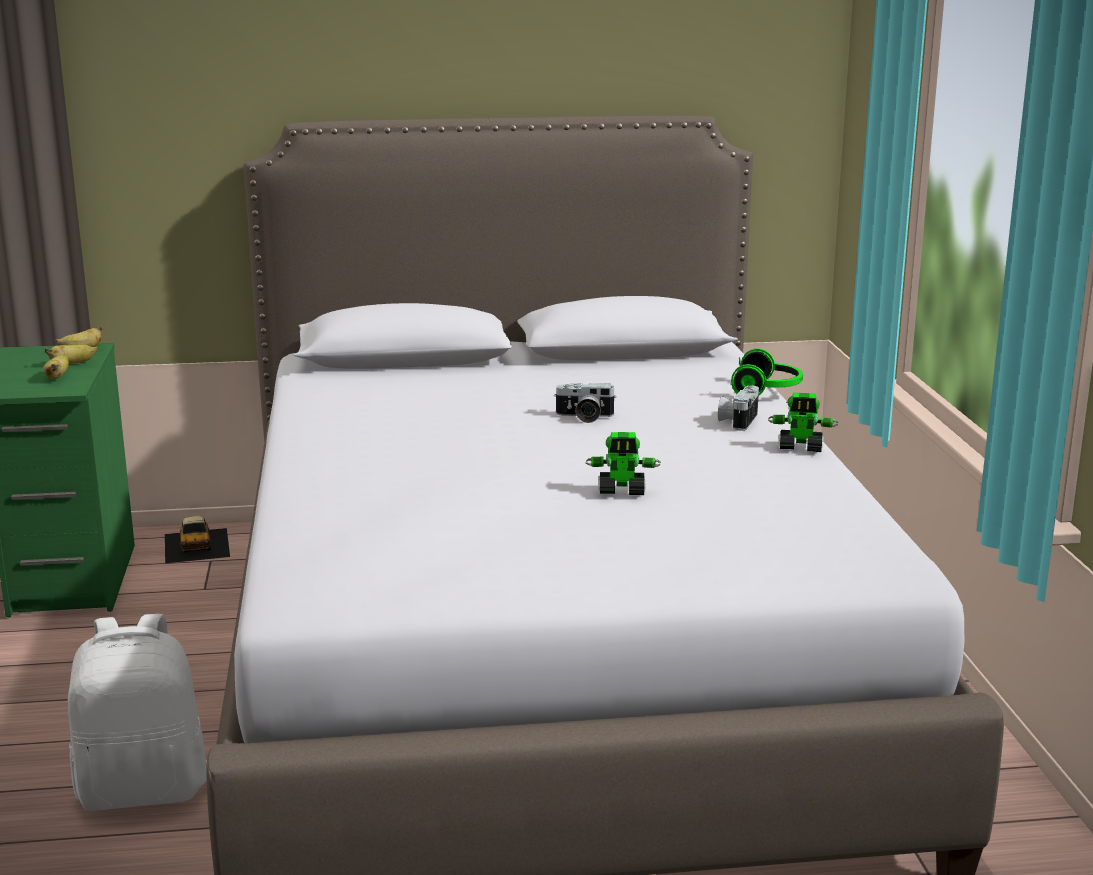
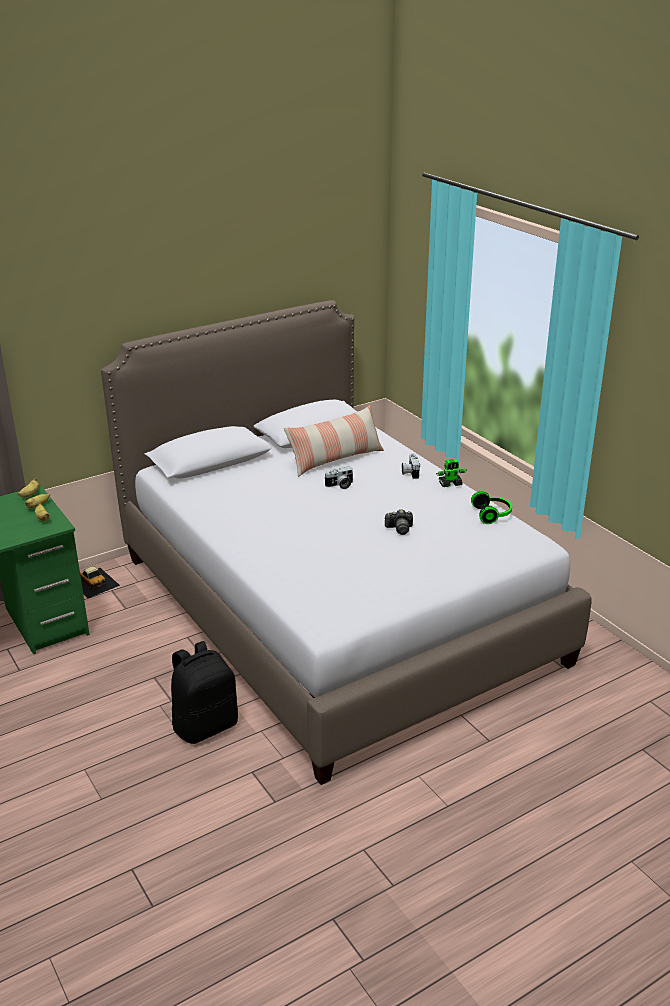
camera: 25 degrees left, 10 degrees up
(143, 789) = (205, 725): white backpack -> black backpack
(619, 384) = (335, 459): none -> pillow
(622, 491) = (399, 529): toy robot -> camera
(768, 391) = (406, 449): headphones -> headphones (492, 515)

